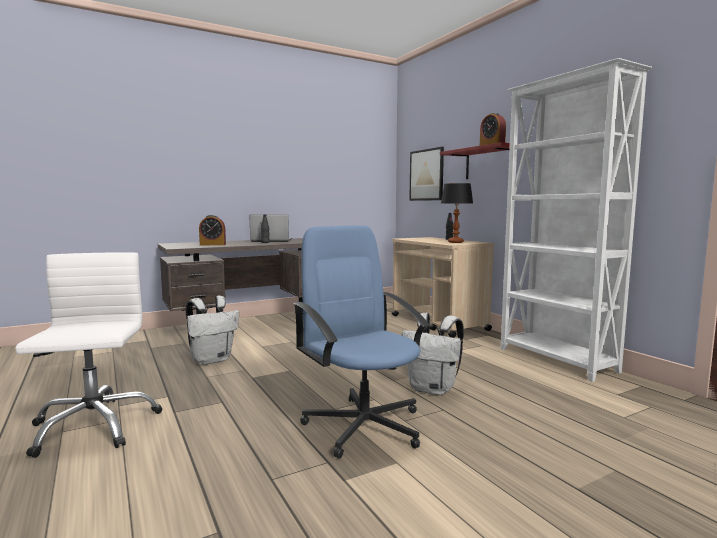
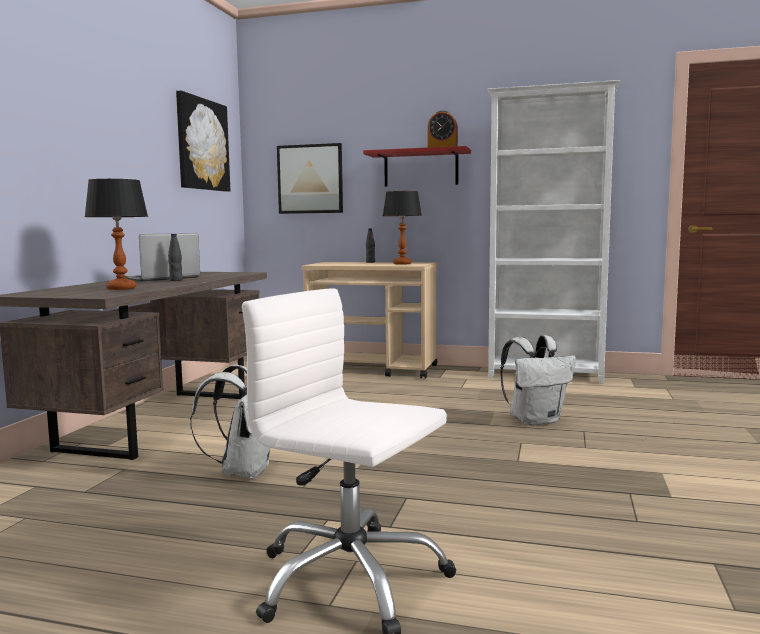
camera: 45 degrees left, 0 degrees up
(213, 244) = (121, 288): alarm clock -> table lamp
(349, 155) = (202, 144): none -> picture
(364, 425) = (573, 461): blue office chair -> none

